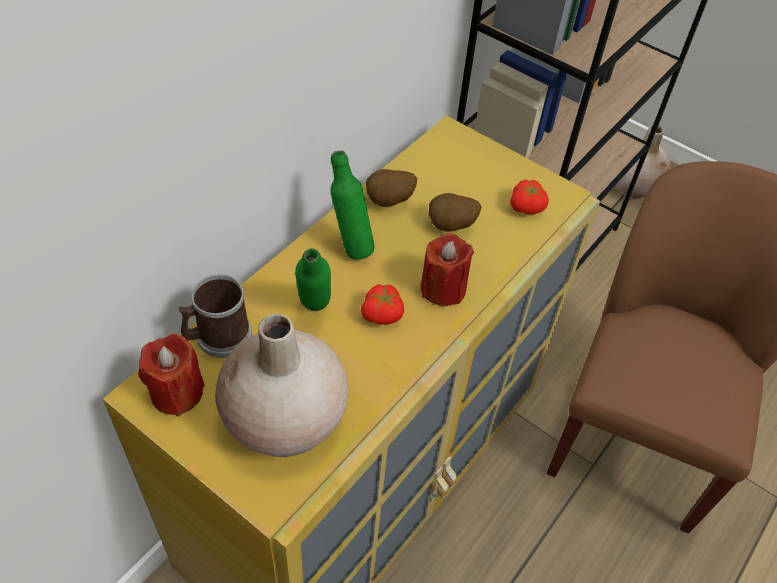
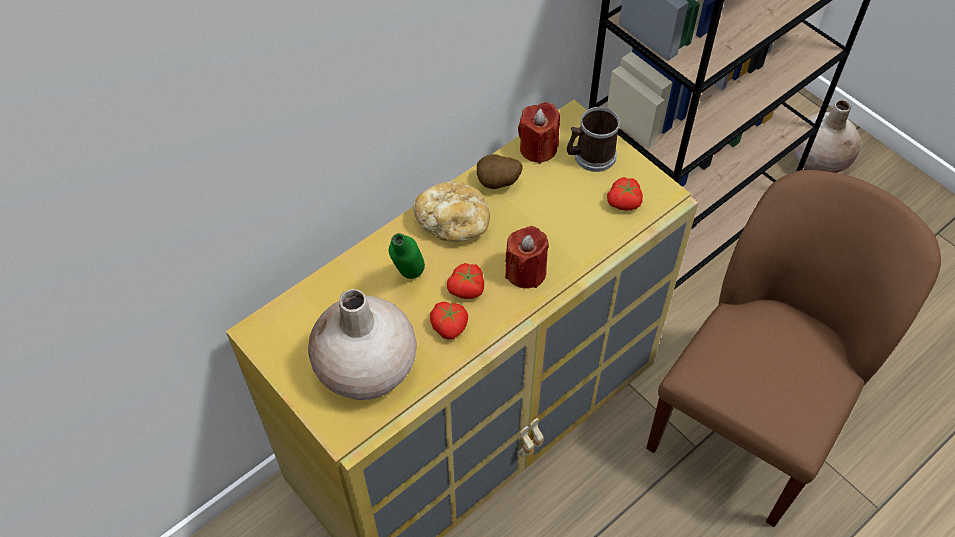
camera: 15 degrees right, 5 degrees up
(177, 392) = (284, 334): red candle -> red candle (538, 148)
(218, 337) = (325, 292): mug -> mug (590, 156)
(350, 246) = (453, 222): green bottle -> bread
(373, 357) = (450, 326): none -> tomato
(451, 227) = (548, 214): potato -> none

